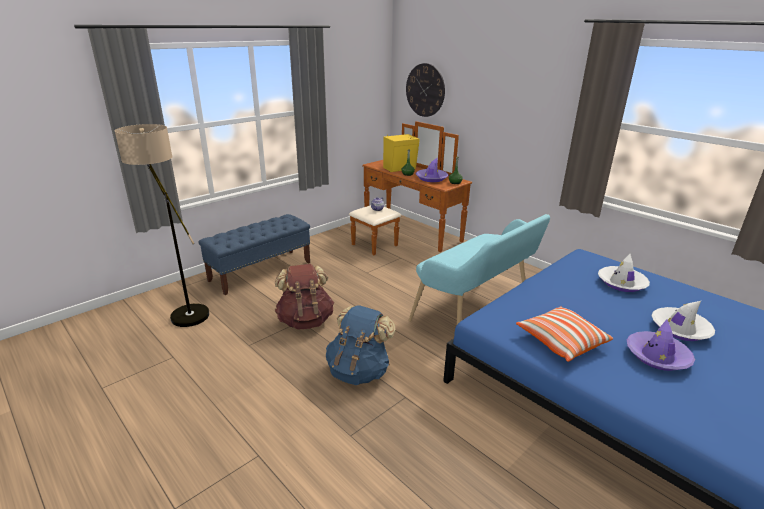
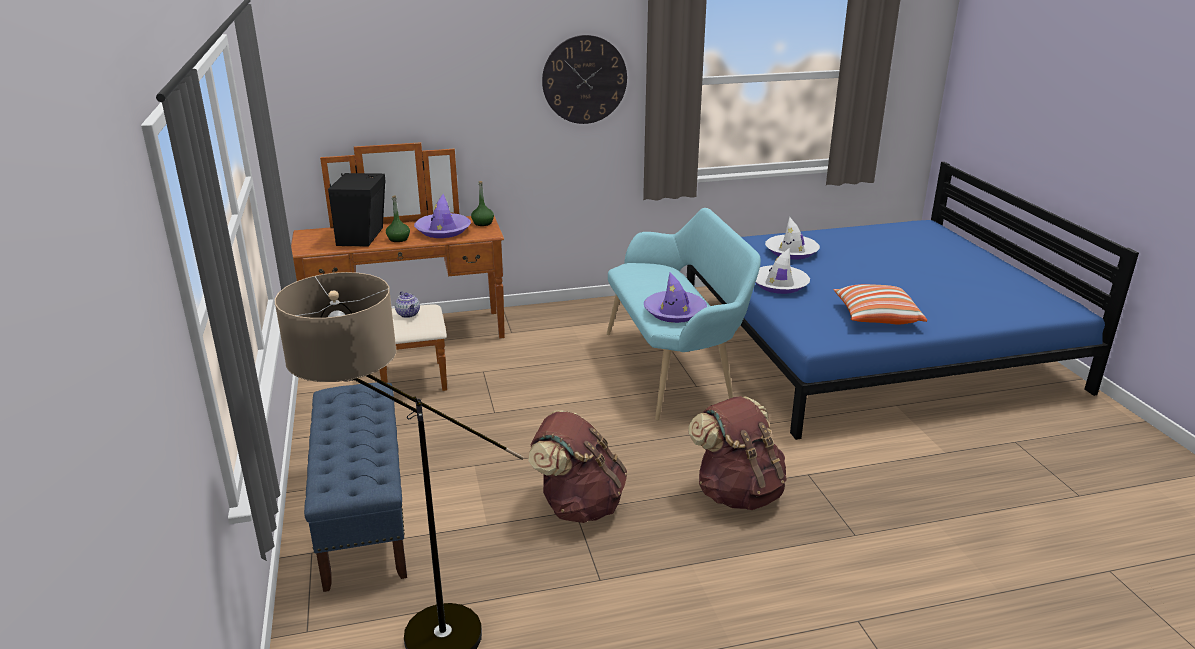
camera: 60 degrees left, 0 degrees up
(359, 371) = (737, 493): blue backpack -> brown backpack
(400, 168) = (363, 236): yellow speaker -> black speaker
(425, 90) = (358, 89): wall clock -> wall clock (584, 80)
(657, 356) = (922, 288): purple hat -> purple hat (675, 312)
(680, 329) = (885, 263): white hat -> white hat (779, 285)

